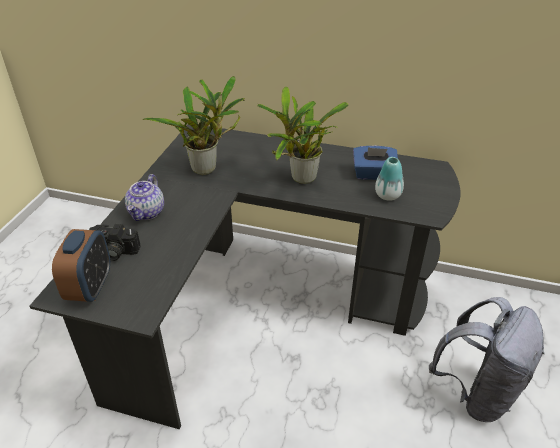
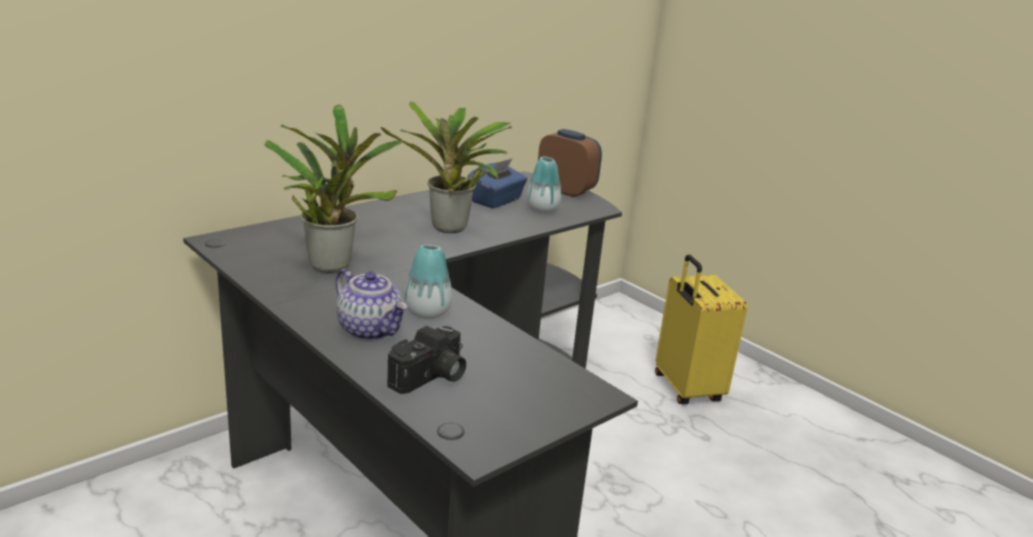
camera: 60 degrees left, 15 degrees down
(90, 287) = (494, 415): alarm clock -> alarm clock (566, 190)
(183, 220) = (427, 312): none -> vase
(476, 392) = (685, 389): grey backpack -> yellow suitcase

